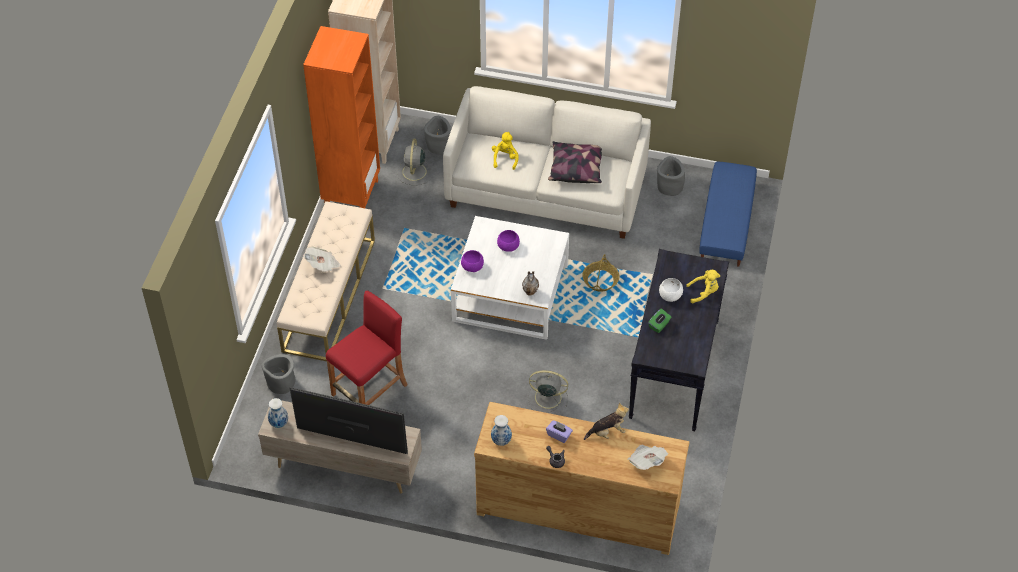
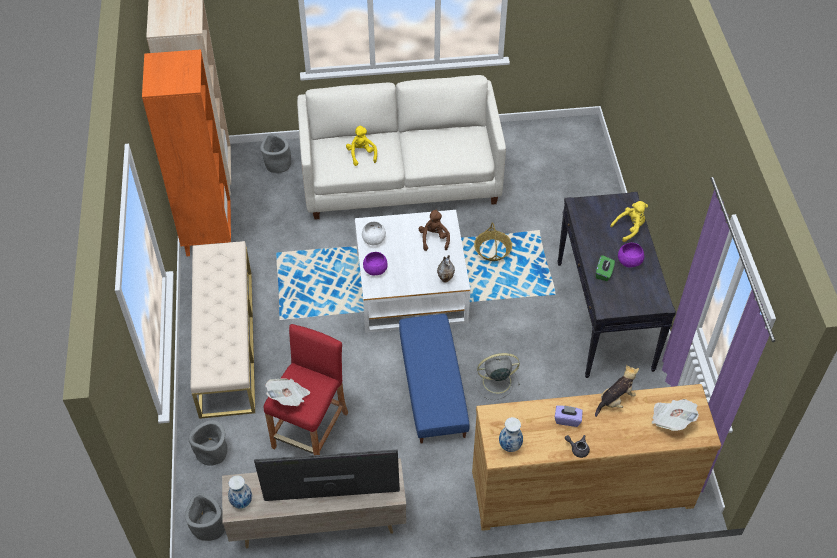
camera: 20 degrees left, 0 degrees up
(323, 265) = (217, 312): newspaper -> newspaper (289, 397)
(414, 172) = (263, 196): grey fan -> none
(508, 246) = (402, 239): purple bowl -> purple bowl (629, 261)
(536, 254) = (434, 239): none -> brown plush toy
(575, 169) = (435, 146): pillow -> none
(669, 187) = (514, 145): grey planter -> grey planter (208, 526)
(669, 296) = (599, 240): white bowl -> white bowl (373, 240)
(727, 222) = (582, 163): blue ottoman -> blue ottoman (433, 385)

